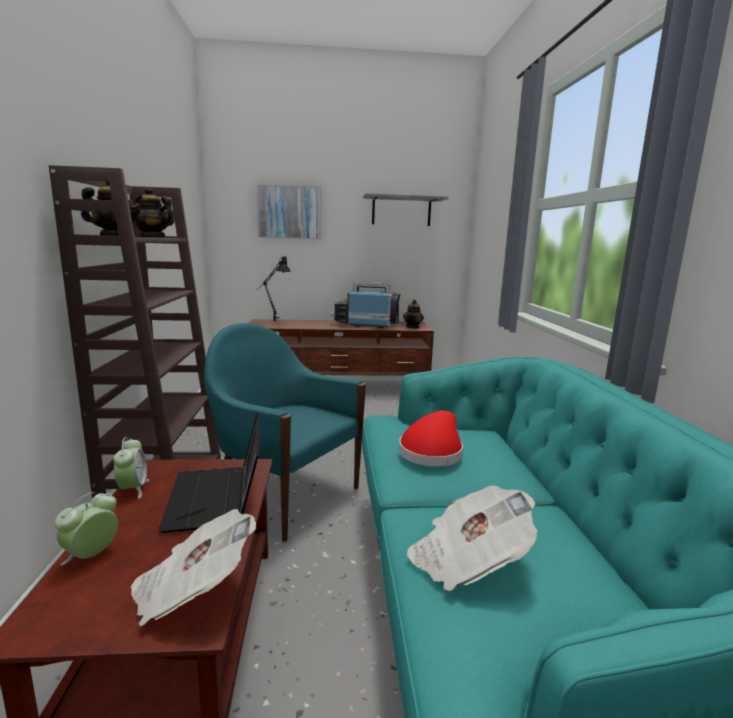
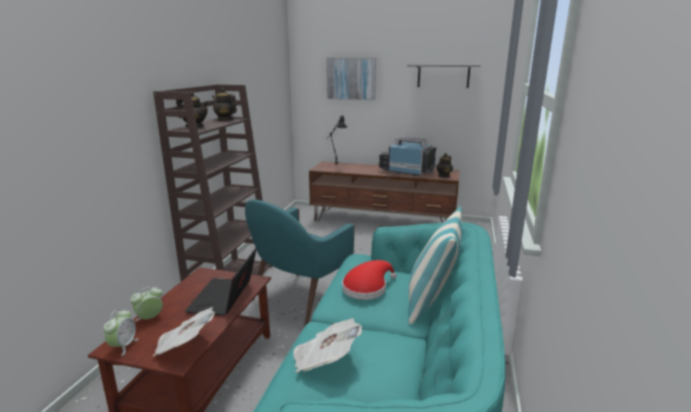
camera: 20 degrees right, 5 degrees up
(133, 489) = (186, 285): alarm clock -> alarm clock (123, 346)
(284, 495) = (299, 299): turquoise armchair -> turquoise armchair turned 105 degrees counterclockwise
(521, 456) = (431, 300): none -> pillow

